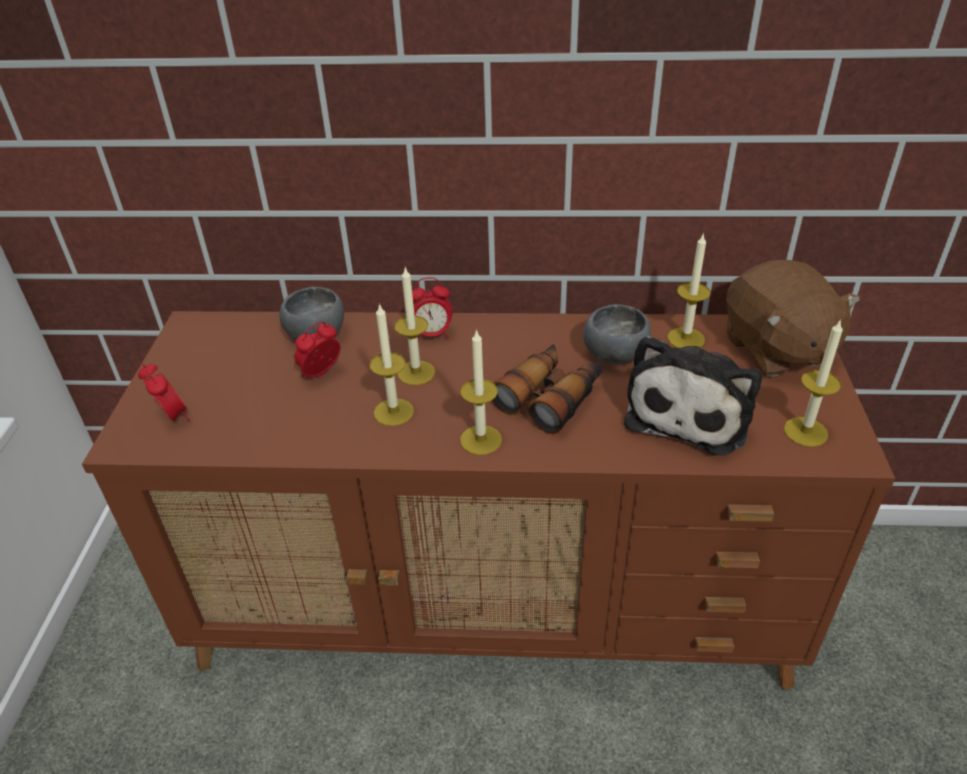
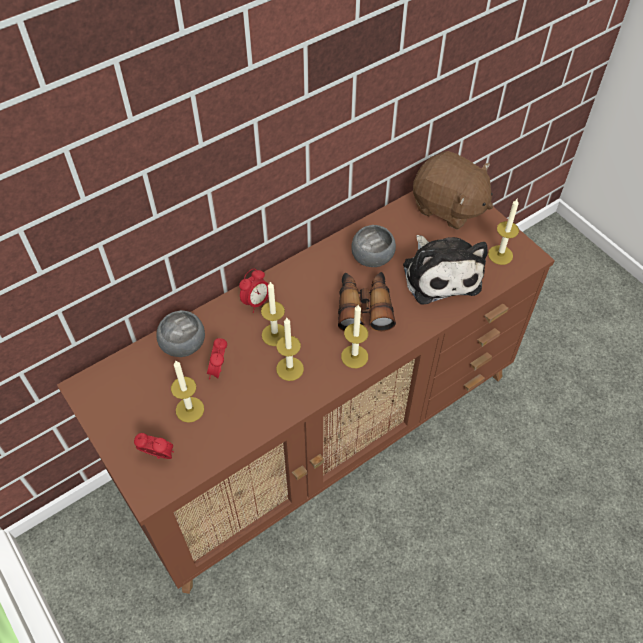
camera: 40 degrees left, 15 degrees up
(686, 338) = (398, 224): candle -> candle (190, 409)

